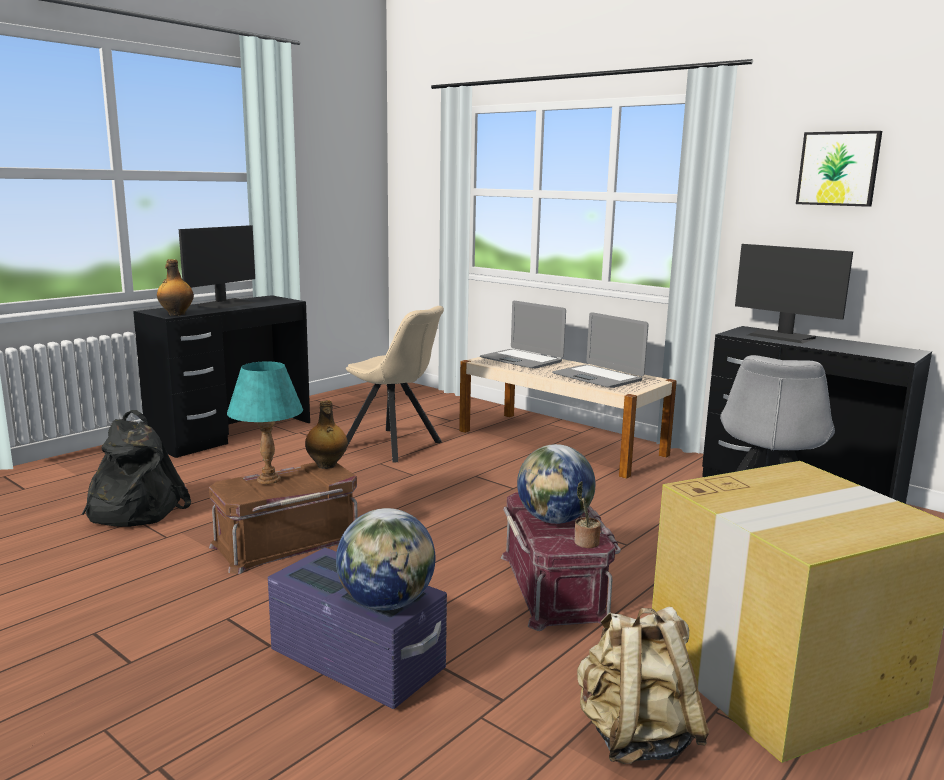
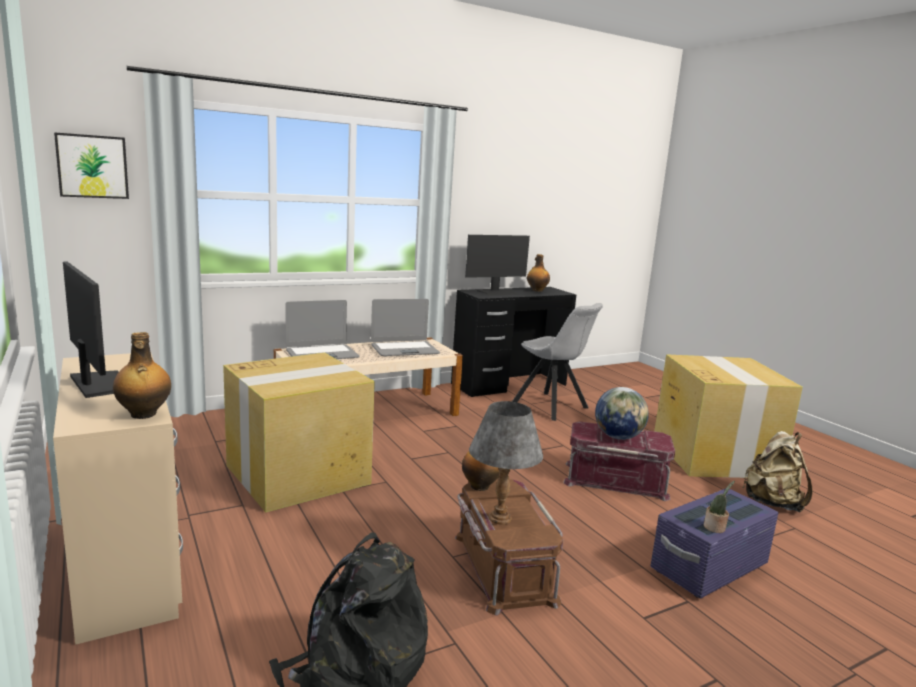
camera: 70 degrees left, 0 degrees up
(231, 432) = (123, 561): black desk -> beige desk
(268, 480) = (500, 518): turquoise table lamp -> grey table lamp
(387, 603) = (746, 507): globe -> none
(394, 445) = (299, 474): beige chair -> cardboard box
(585, 543) = (659, 437): potted plant -> potted plant (715, 528)
(838, 169) = (505, 184): picture -> picture (92, 166)
(865, 347) = (537, 290): none -> bottle

